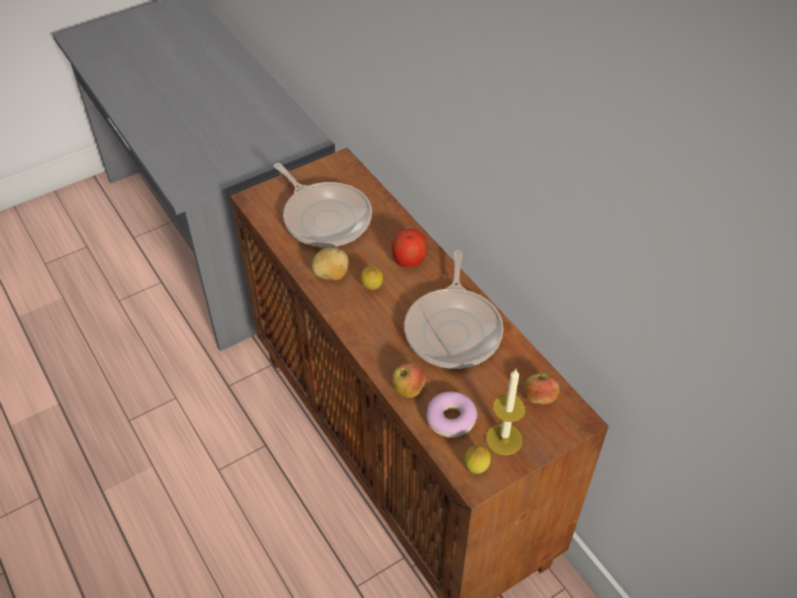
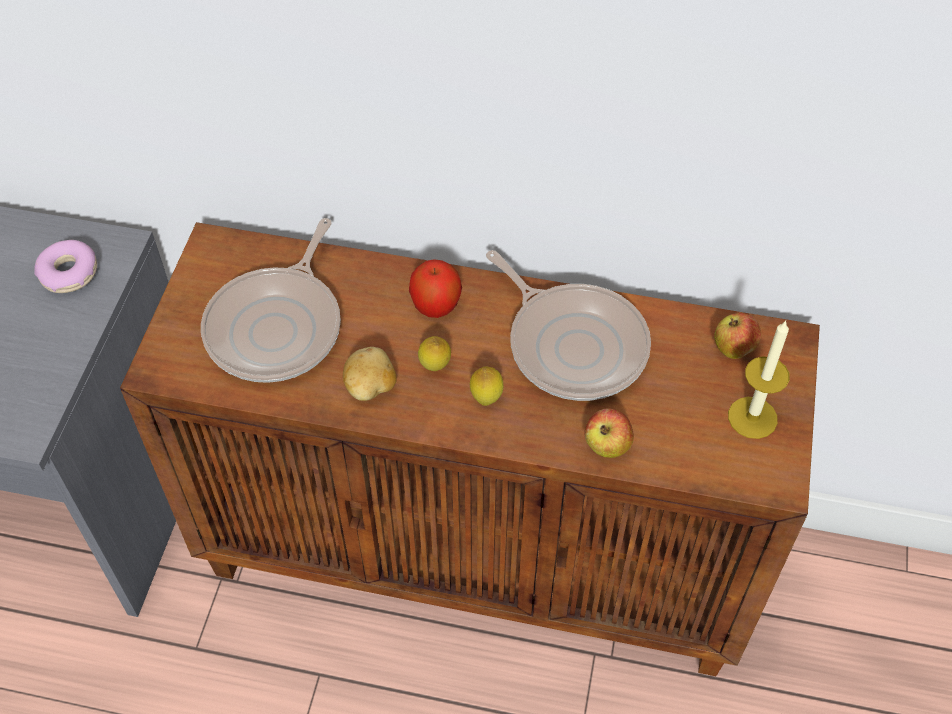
camera: 45 degrees left, 5 degrees up
(325, 217) = (278, 326): frying pan -> frying pan turned 105 degrees clockwise
(451, 419) = (684, 441): donut -> donut (69, 273)
(476, 468) = (764, 469): lemon -> lemon (486, 398)

